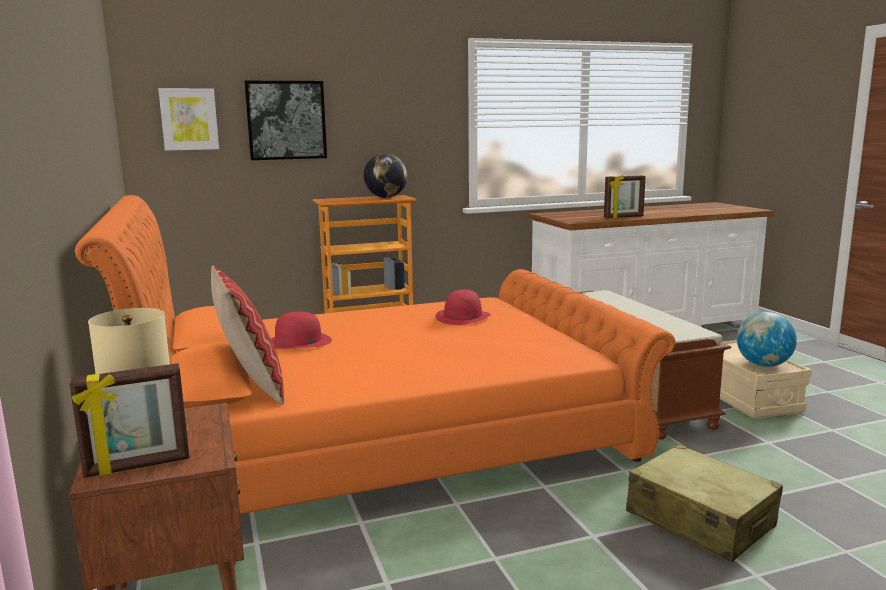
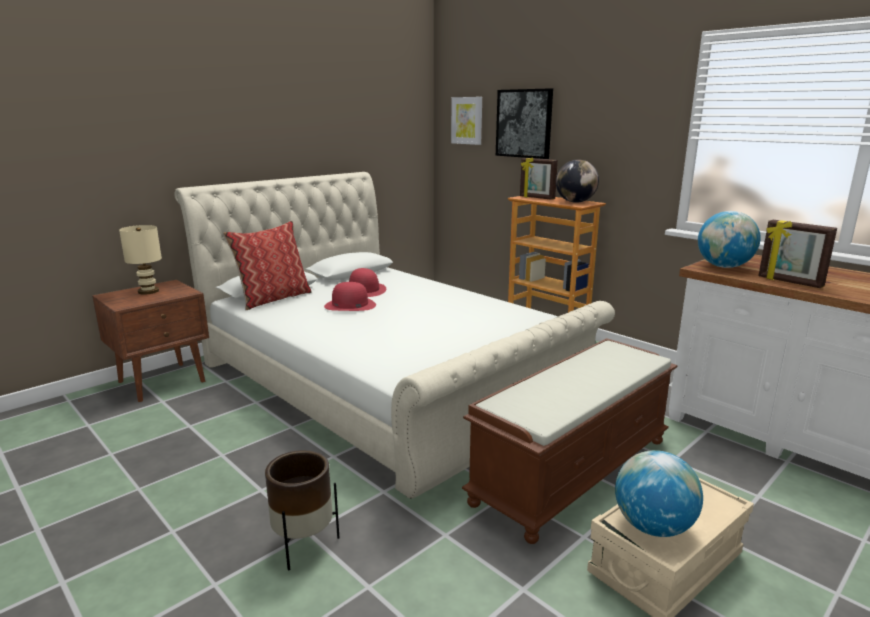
camera: 65 degrees right, 5 degrees up
(138, 466) = (118, 297): picture frame -> picture frame (536, 198)
(383, 433) = (385, 378): orange bed -> beige bed
(463, 317) = (474, 318): red hat -> red hat (350, 305)
(575, 219) = (724, 267): none -> globe
(700, 520) = (304, 544): beige suitcase -> brown planter

